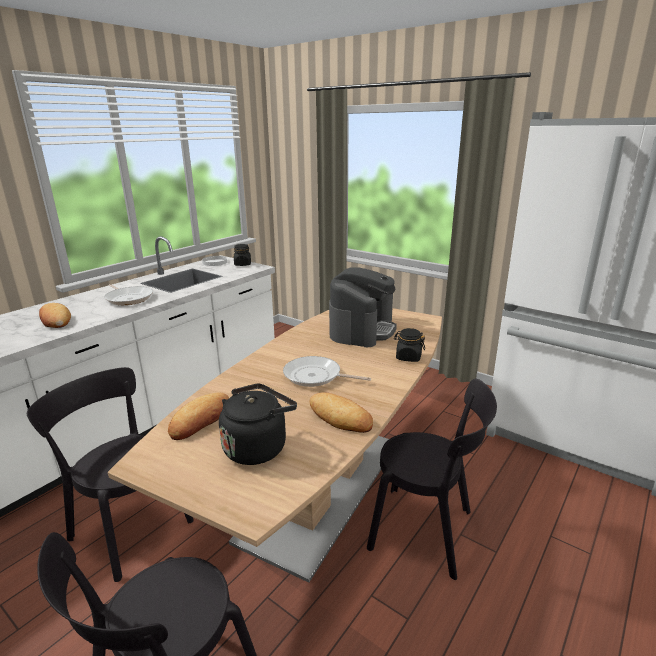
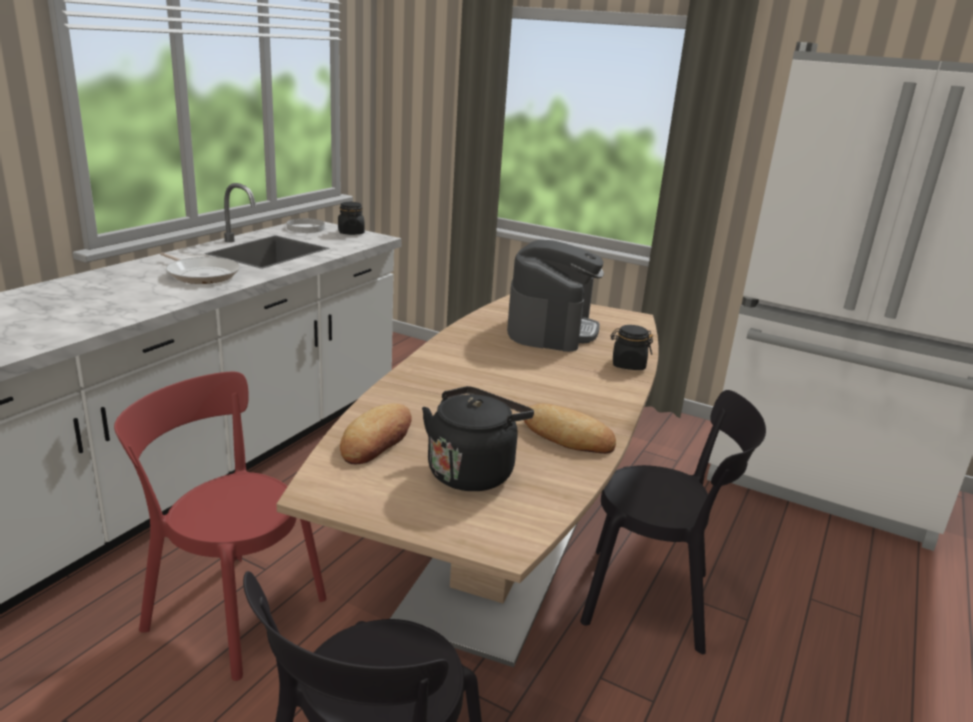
camera: 10 degrees left, 0 degrees up
(55, 320) = (102, 301): bread -> none
(128, 527) = (230, 610): black chair -> red chair
(315, 376) = (512, 387): frying pan -> none

